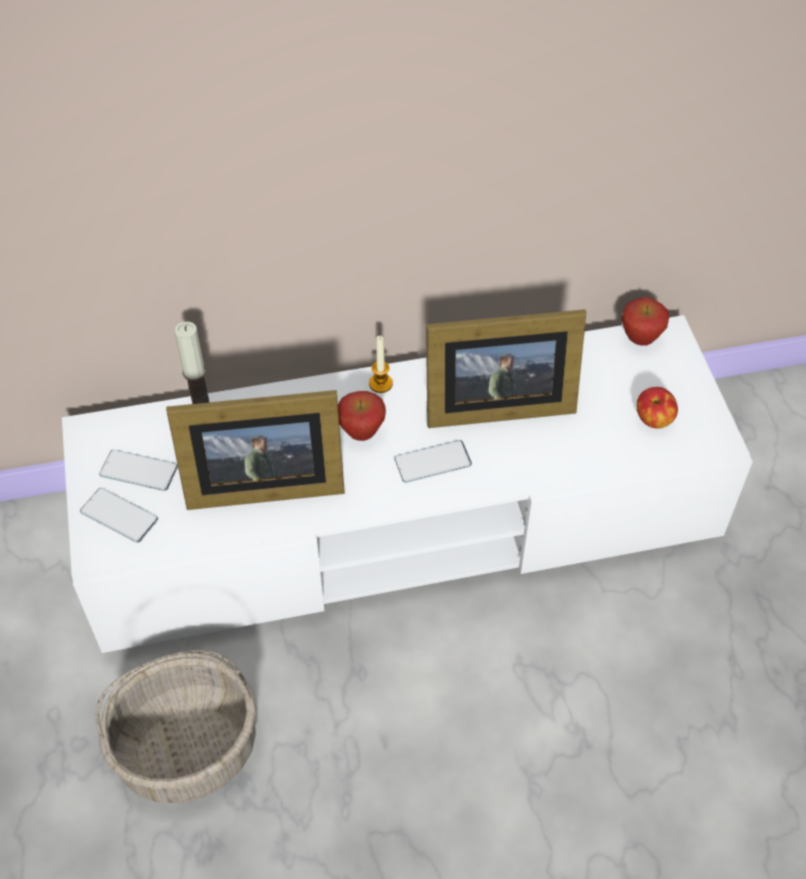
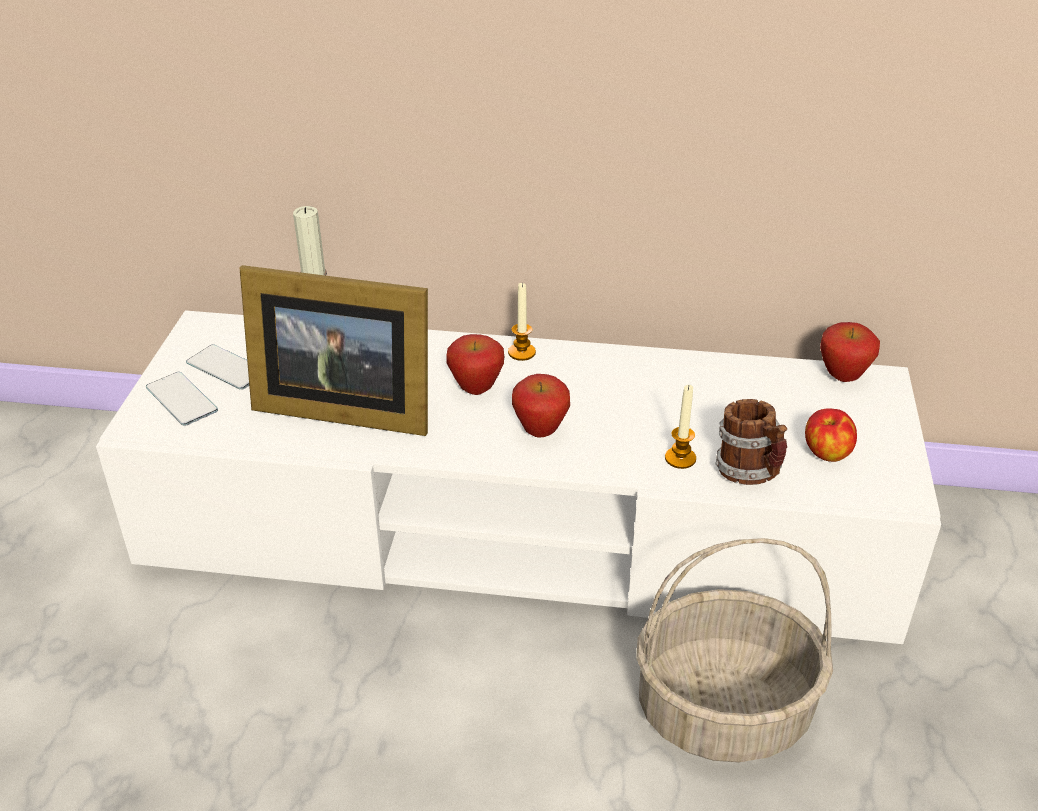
camera: 20 degrees right, 15 degrees down
(187, 751) = (160, 687): basket -> basket (722, 712)
(432, 462) = (540, 432): phone -> apple
(493, 404) = (638, 397): picture frame -> none
(549, 456) = (680, 458): none -> candle
(605, 455) = (750, 473): none -> mug

